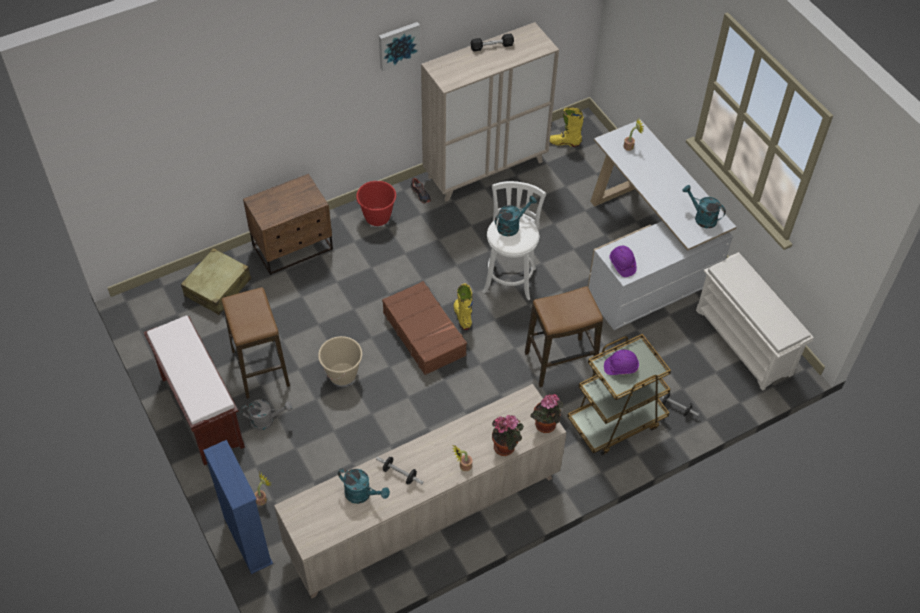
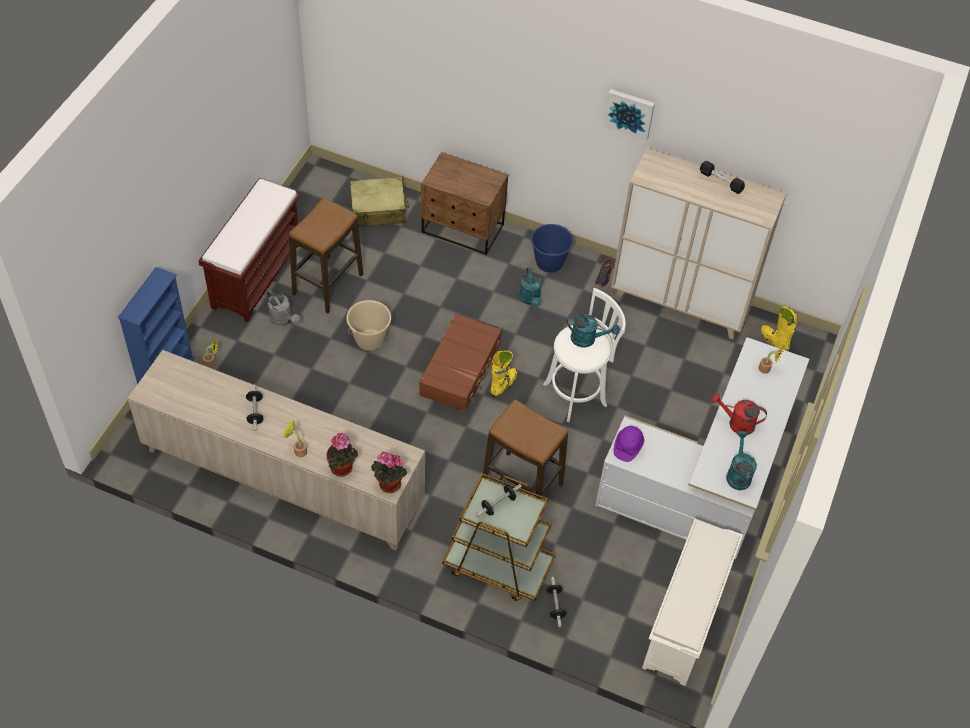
camera: 50 degrees right, 0 degrees up
(362, 494) = (216, 399): turquoise watering can -> turquoise watering can (531, 299)
(377, 217) = (549, 263): red bucket -> blue bucket
(620, 367) = (498, 504): purple hard hat -> dumbbell
(660, 191) = (736, 423): none -> red watering can

